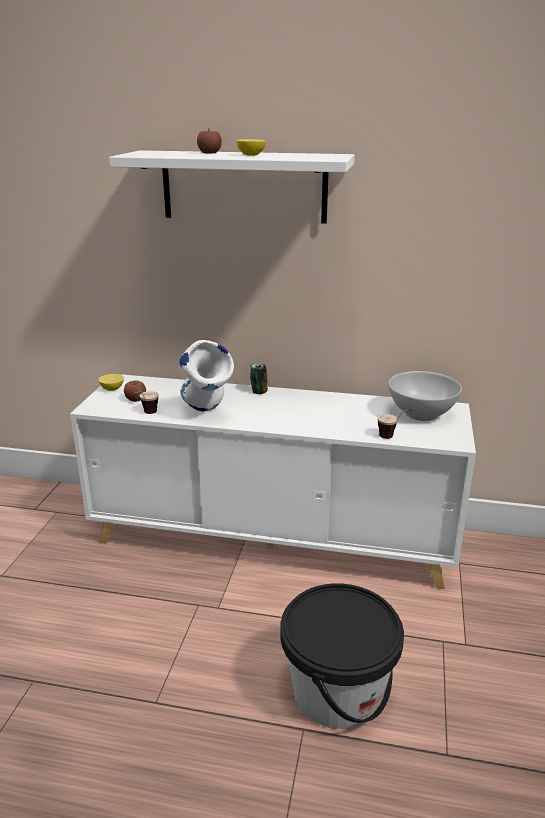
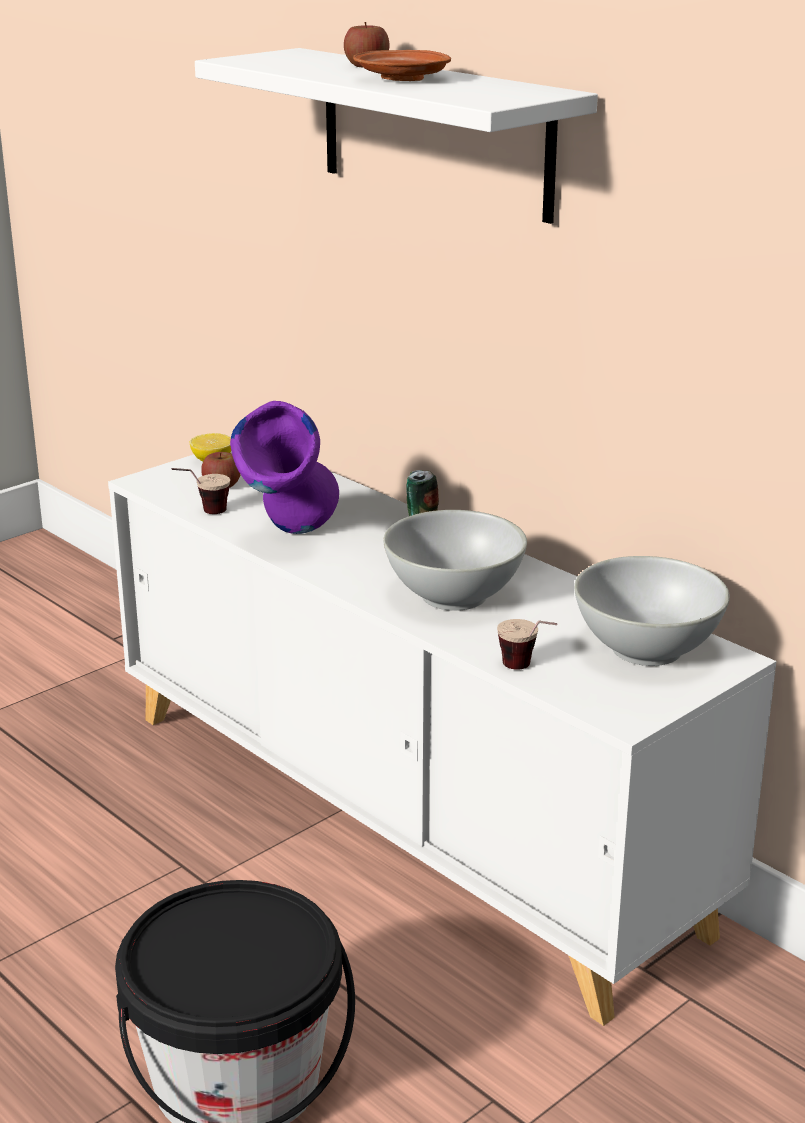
camera: 35 degrees right, 0 degrees up
(207, 413) = (290, 537): white vase -> purple vase
(251, 155) = (401, 79): lemon -> brown plate
(318, 416) = (455, 596): none -> white bowl

